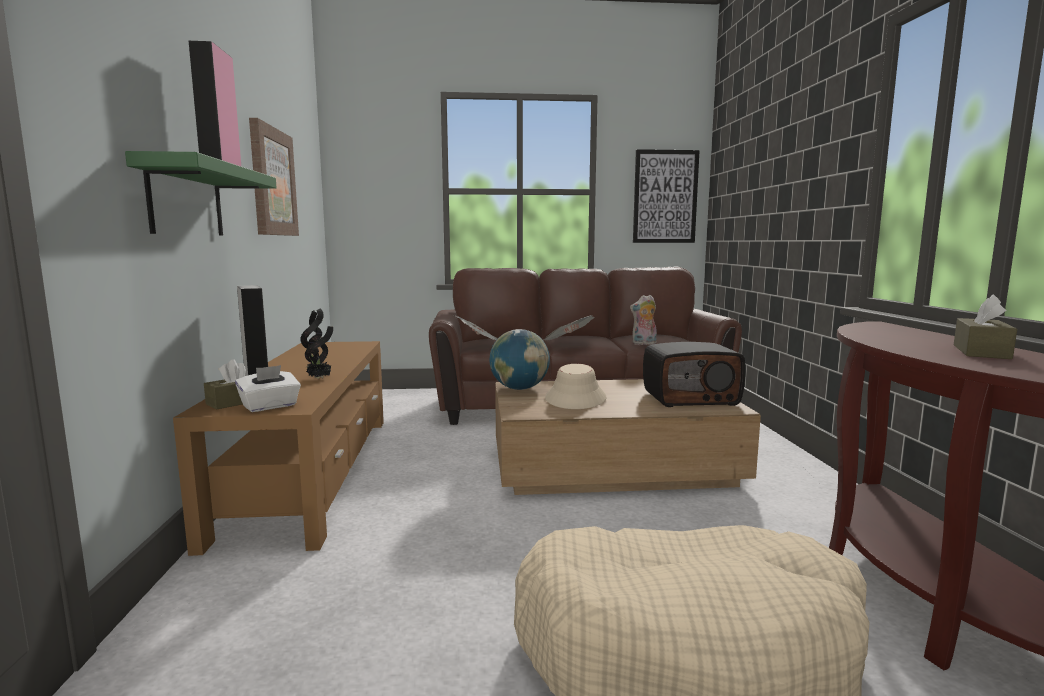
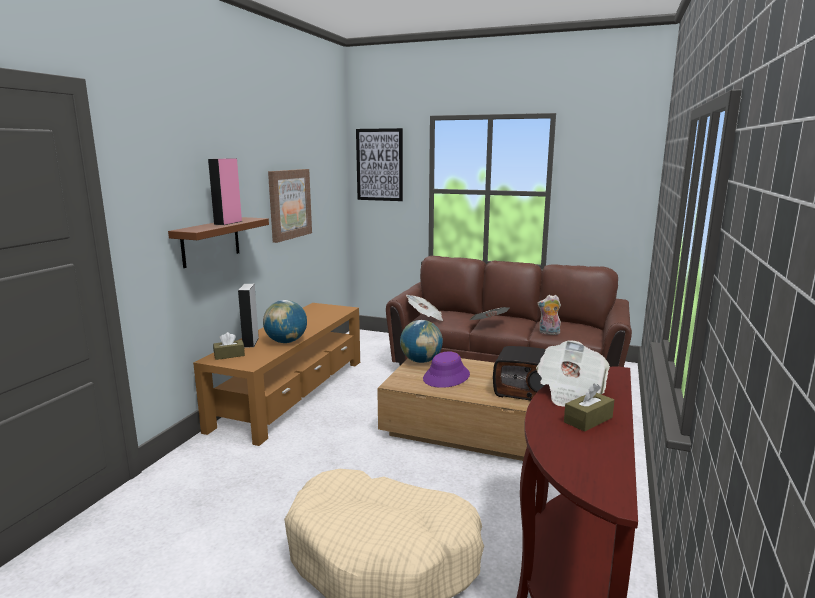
camera: 25 degrees right, 5 degrees up
(186, 200) = (210, 241): green shelf -> brown shelf
(270, 406) = (240, 362): white tissue box -> none
(319, 378) = (286, 342): potted plant -> globe
(576, 398) = (446, 377): beige hat -> purple hat
(665, 197) = (614, 199): picture -> picture (379, 165)
(889, 338) = (570, 392): none -> newspaper

